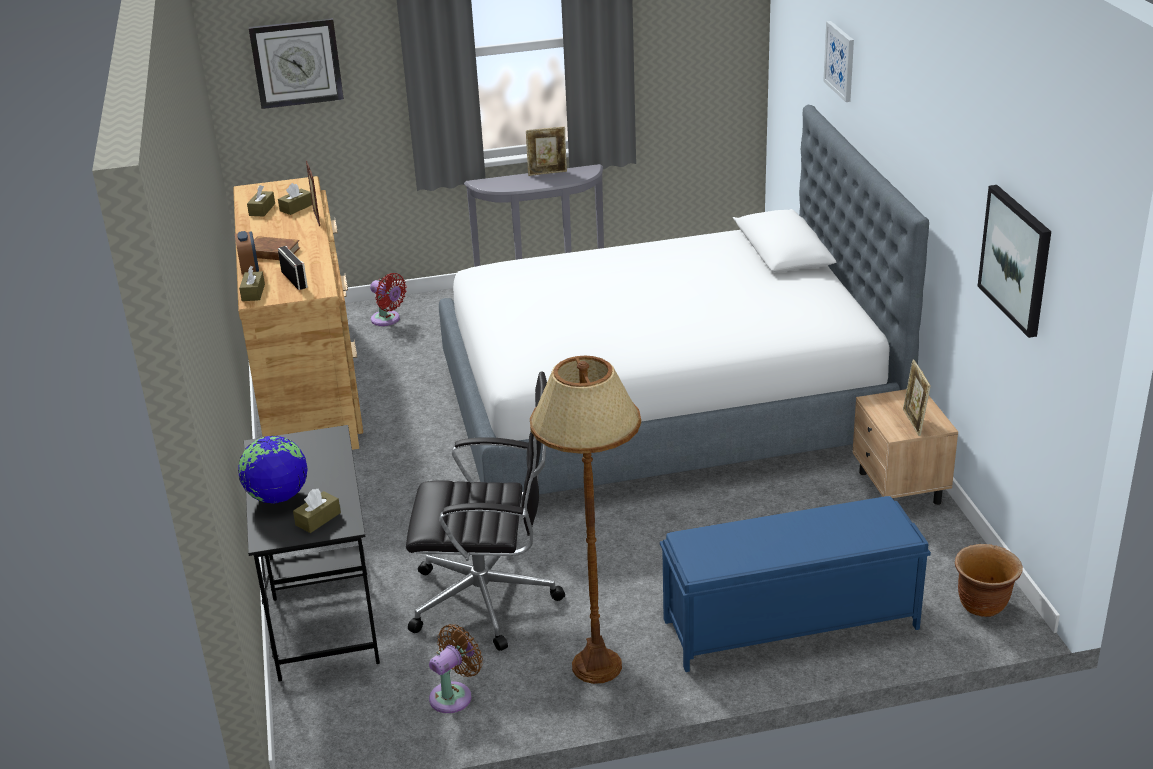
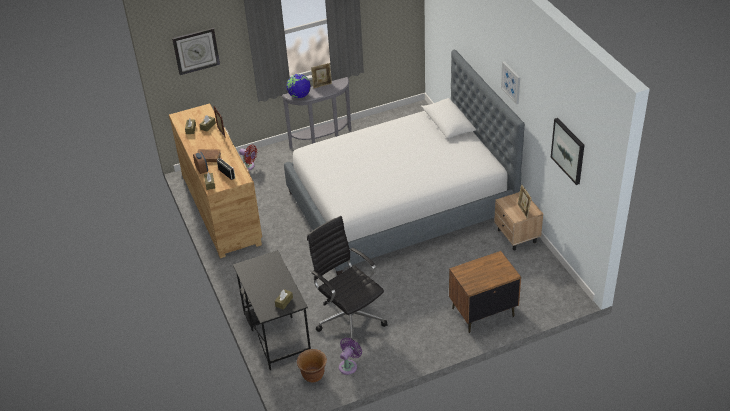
camera: 10 degrees left, 10 degrees up
(277, 497) = (261, 293): globe -> globe (299, 96)
(454, 695) = (349, 365): brown fan -> purple fan
(489, 600) = (349, 318): black office chair -> black office chair turned 120 degrees counterclockwise
(596, 666) = (405, 343): brown floor lamp -> none
(788, 624) = (482, 312): blue bench -> brown nightstand
(840, 61) = (470, 33): picture -> picture (511, 82)
(982, 605) = (561, 292): brown planter -> brown planter (313, 375)

